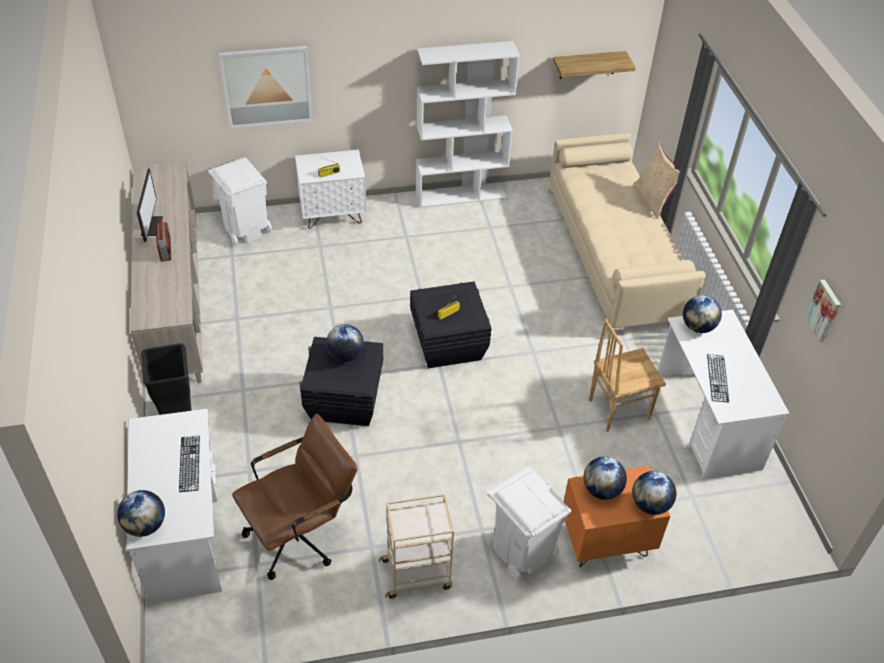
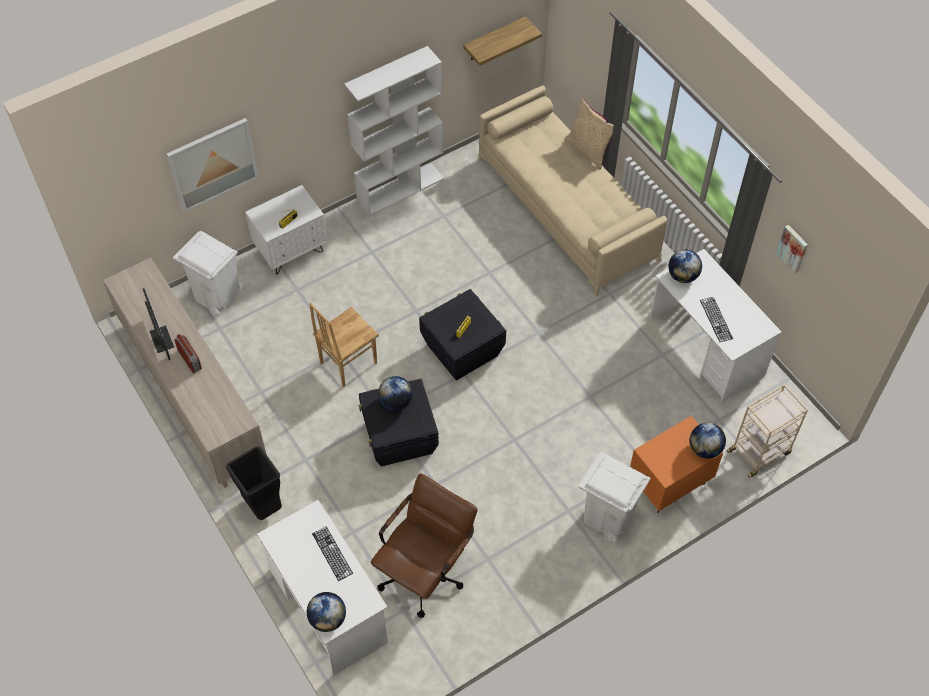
camera: 20 degrees left, 10 degrees up
(417, 574) = (535, 567): beige cart -> beige cart (760, 451)
(602, 490) = (663, 450): globe -> none
(618, 409) = (631, 362): brown chair -> brown chair (347, 362)

